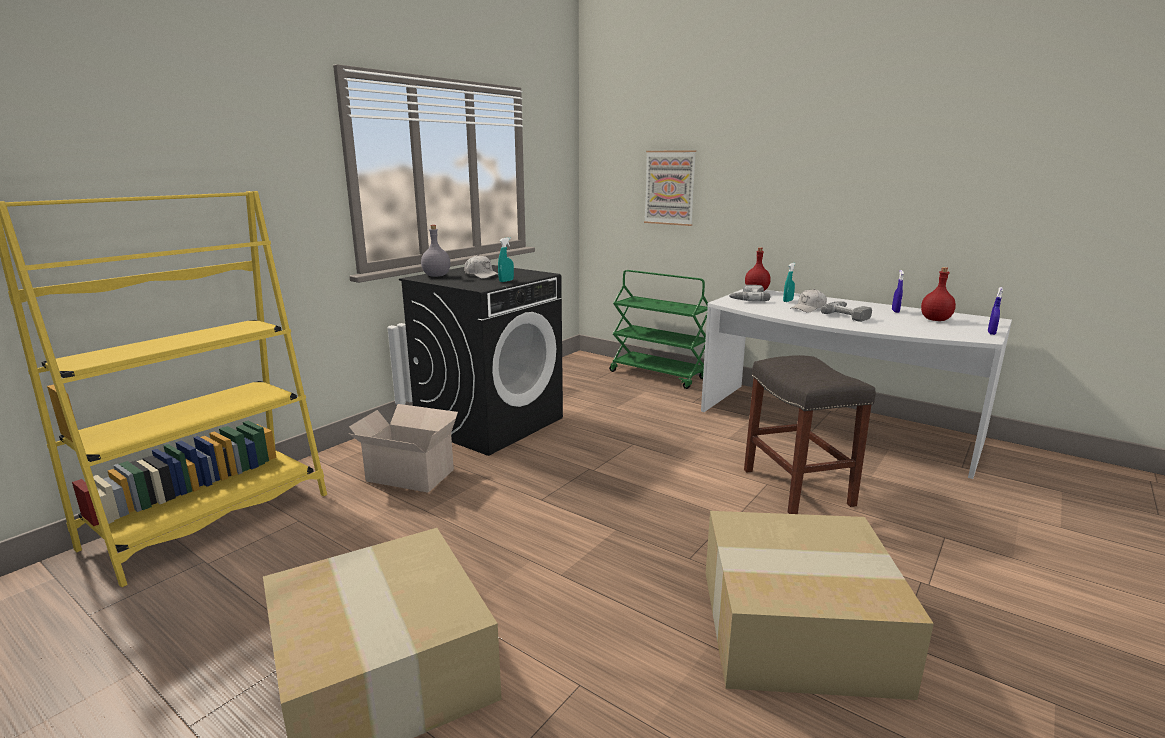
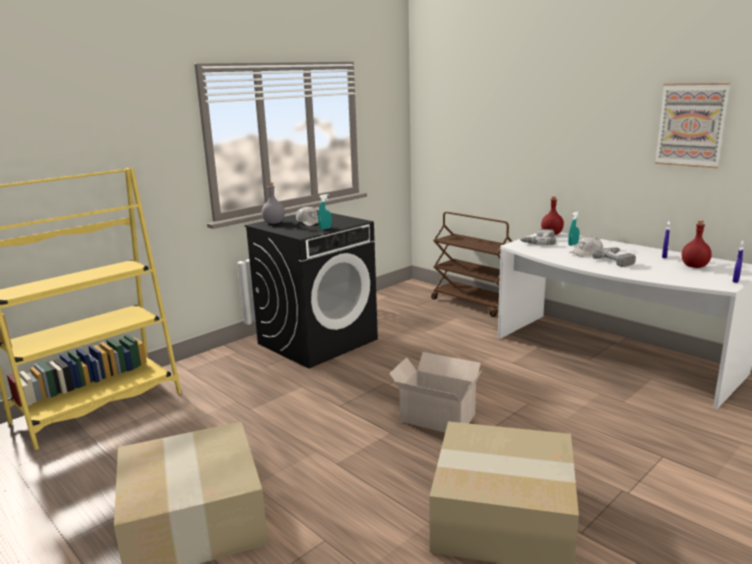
camera: 10 degrees right, 0 degrees up
(408, 475) = (244, 381): cardboard box -> cardboard box (435, 417)
(658, 375) = (473, 303): green cart -> brown cart
(670, 188) = (482, 141): picture -> picture (691, 125)
(795, 486) = (552, 407): grey stool -> none

